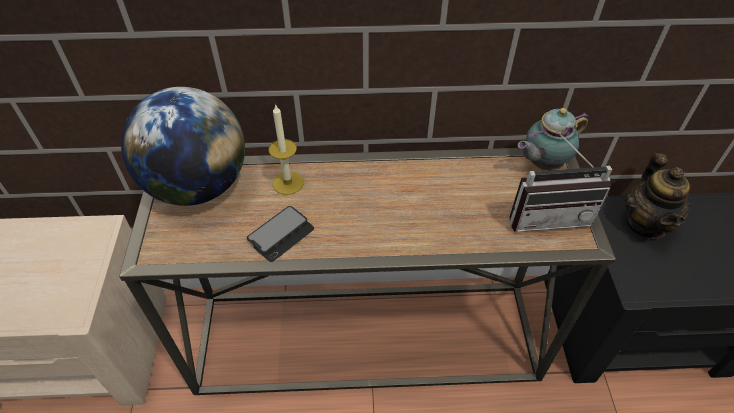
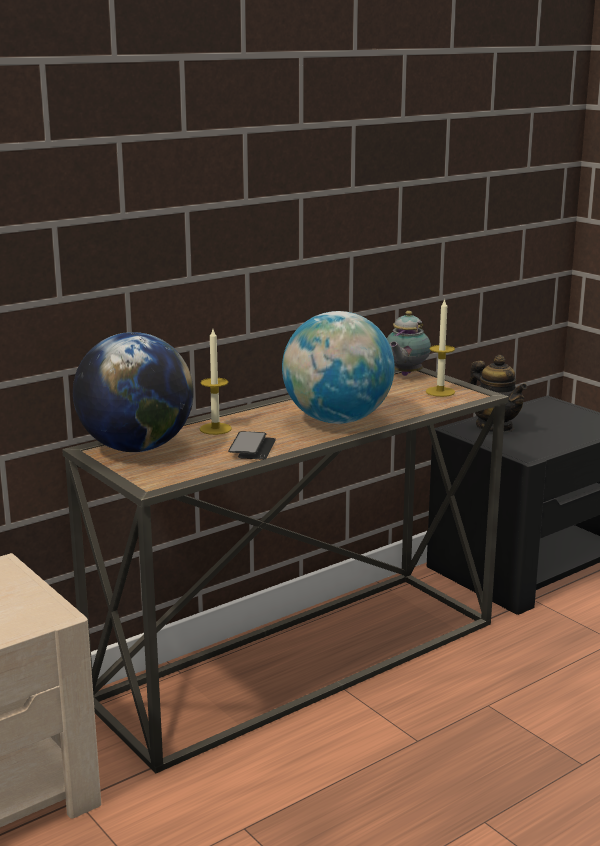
camera: 35 degrees left, 30 degrees down
(398, 222) = (337, 420): none -> globe
(547, 215) = (440, 392): radio -> candle

